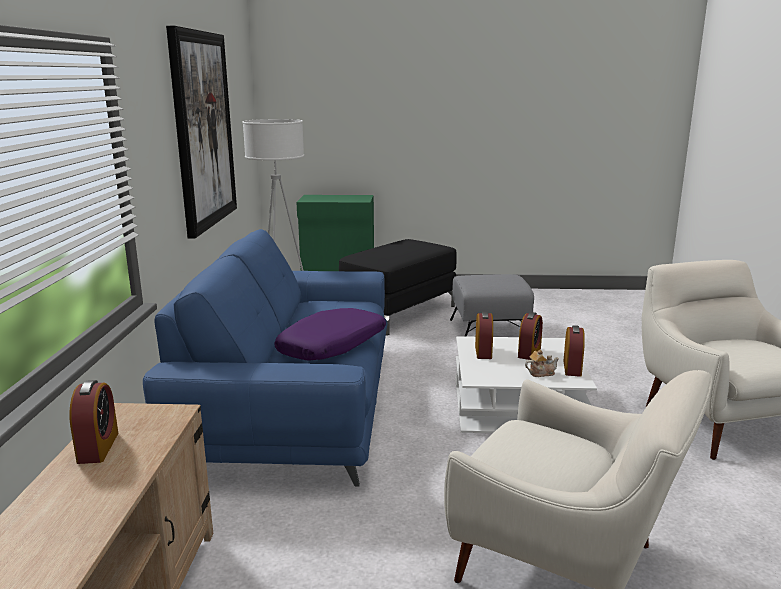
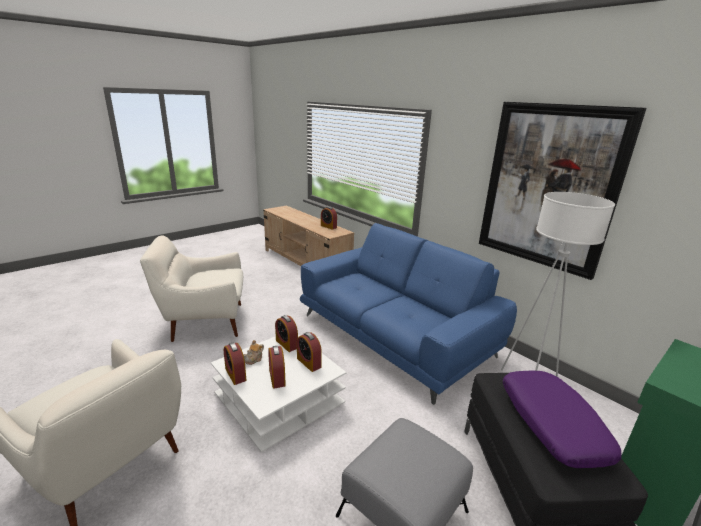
camera: 135 degrees right, 5 degrees up
(332, 346) = (364, 294): purple pillow -> purple pillow (551, 424)
(487, 373) = (286, 344): none -> alarm clock

